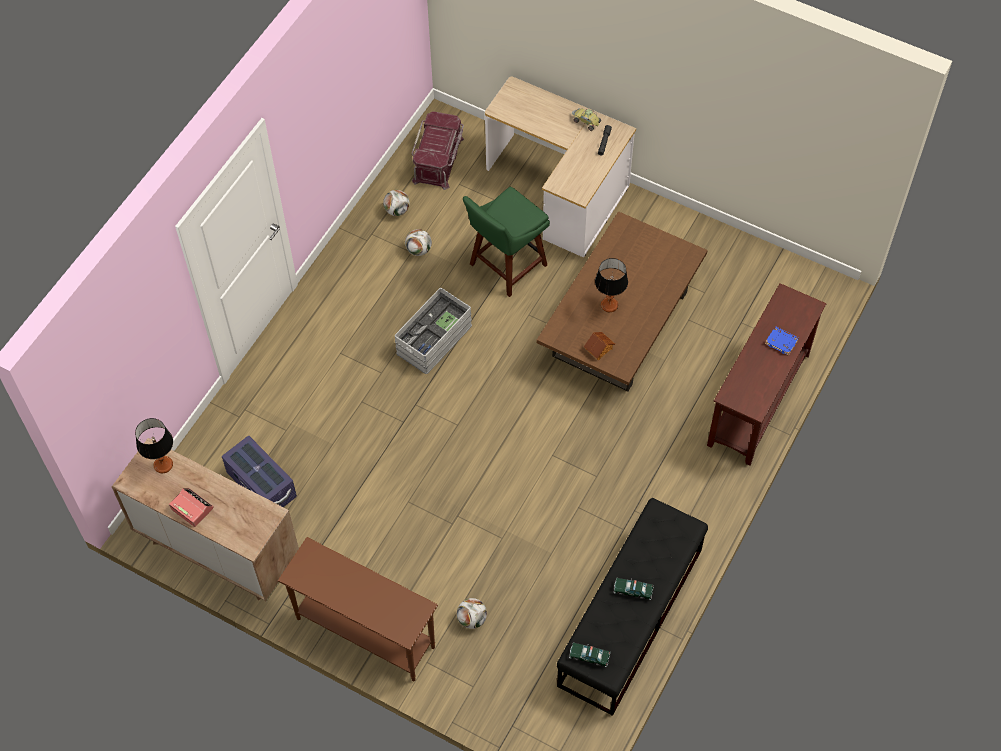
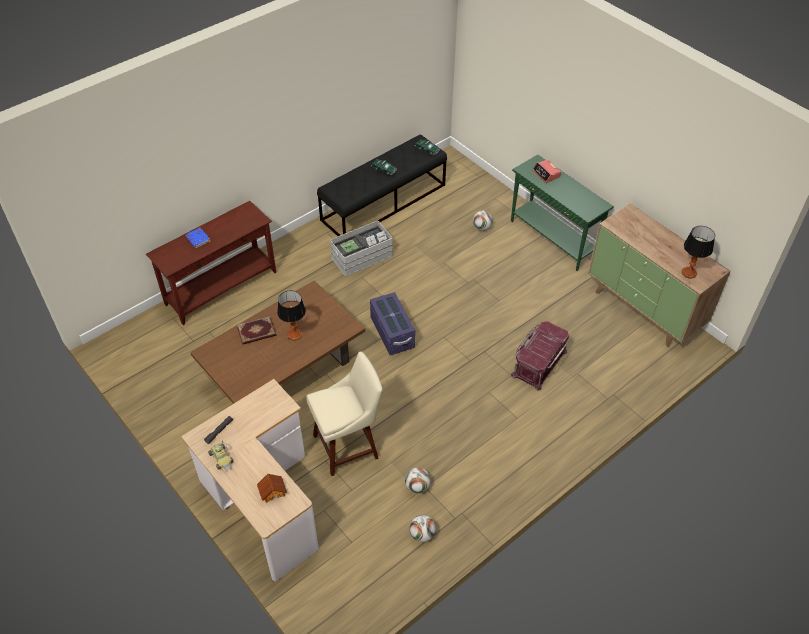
camera: 160 degrees left, 10 degrees down
(191, 508) = (670, 242): alarm clock -> alarm clock (546, 174)
(261, 485) = (604, 341): purple storage box -> purple storage box (392, 333)
(364, 633) = (553, 239): brown console table -> green console table
(434, 339) = (435, 404): grey storage box -> grey storage box (362, 256)
(439, 160) = (359, 577): red storage box -> red storage box (538, 363)
(505, 266) = (348, 445): green stool -> beige stool
(599, 349) = (321, 307): toy house -> toy house (272, 491)
(652, 294) = (256, 332): none -> book

